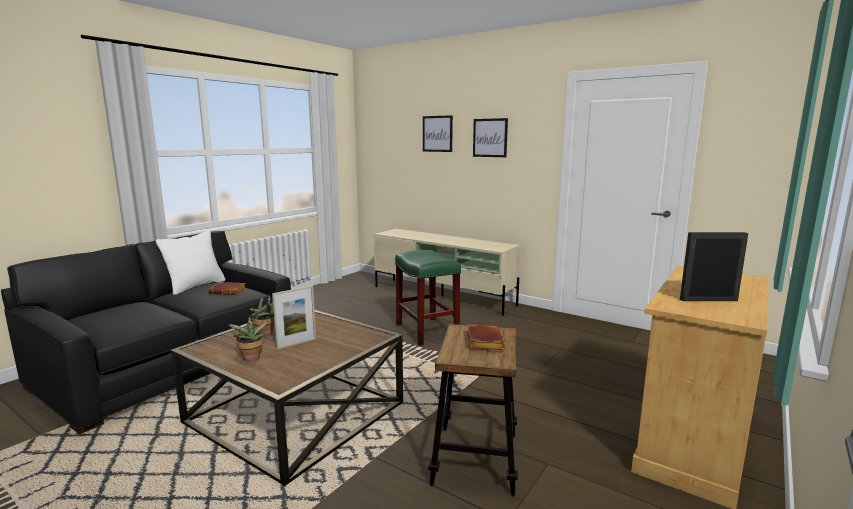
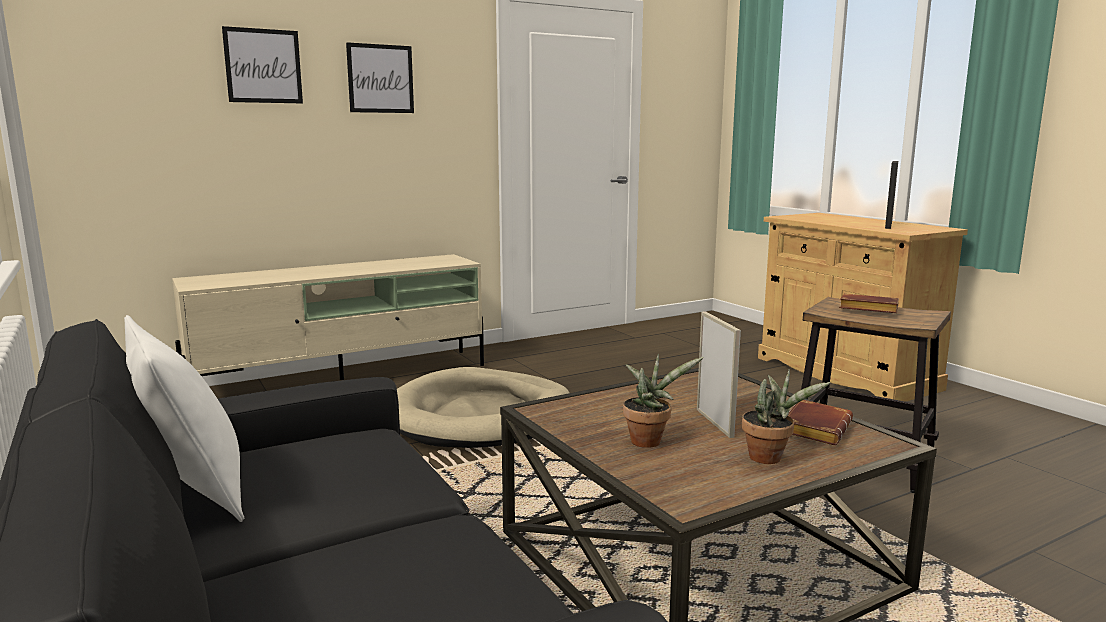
camera: 65 degrees left, 0 degrees up
(229, 291) = (332, 451): brown book -> brown book (814, 428)
(427, 331) = (479, 416): green stool -> beige dog bed

